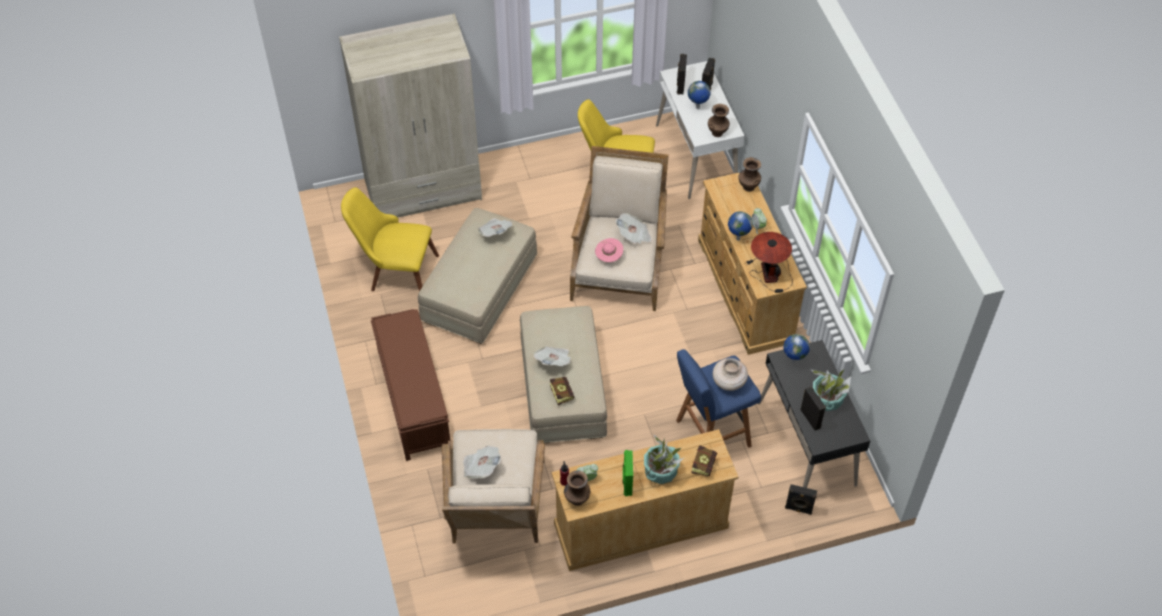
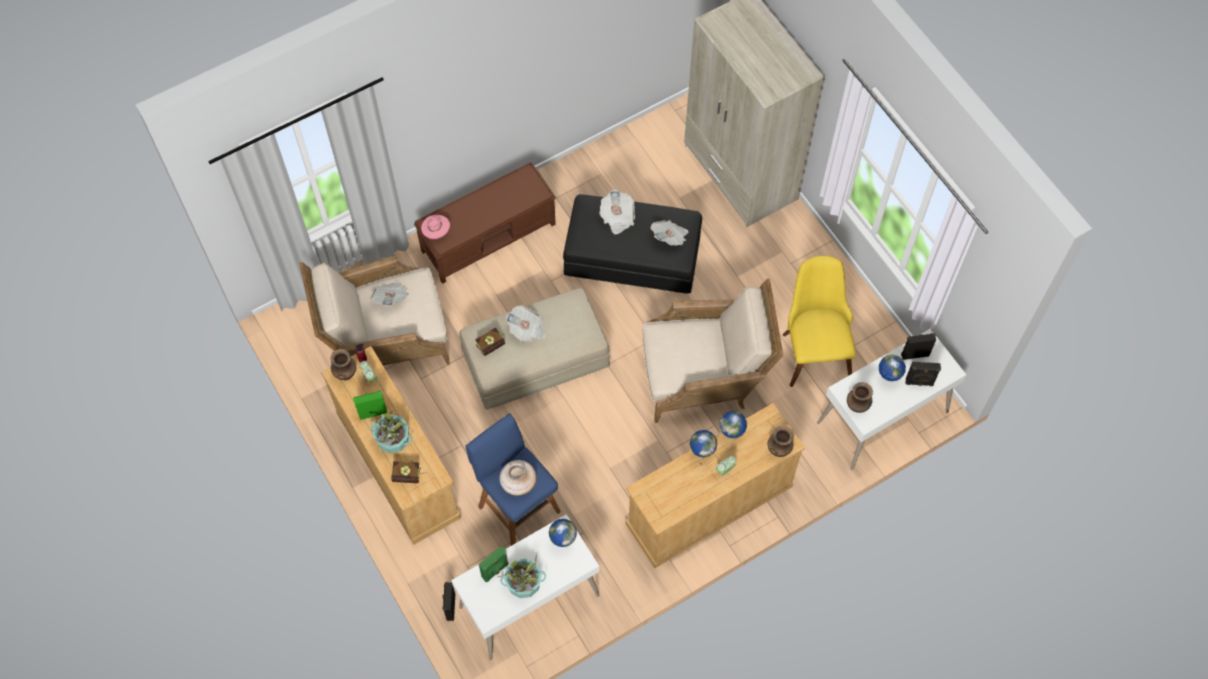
camera: 75 degrees right, 10 degrees up
(395, 272) = (630, 178): yellow chair -> none
(479, 289) = (632, 256): beige ottoman -> black ottoman
(608, 257) = (668, 346): pink hat -> pink hat (436, 232)
(634, 235) = (705, 364): newspaper -> newspaper (617, 217)
(725, 214) = (731, 434): none -> globe
(769, 271) = (666, 493): table lamp -> none
(806, 444) = (529, 602): black desk -> white desk
(811, 418) = (495, 571): black speaker -> green speaker

